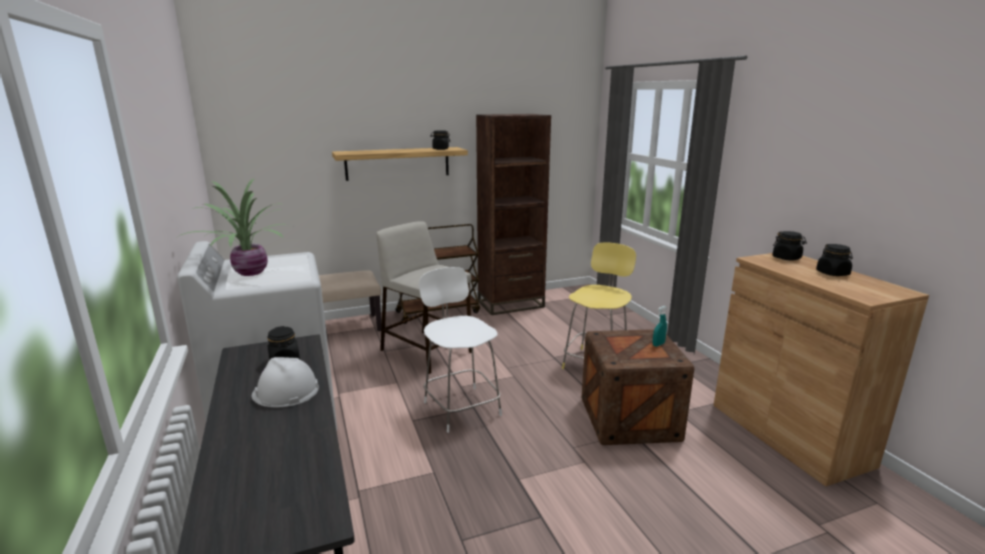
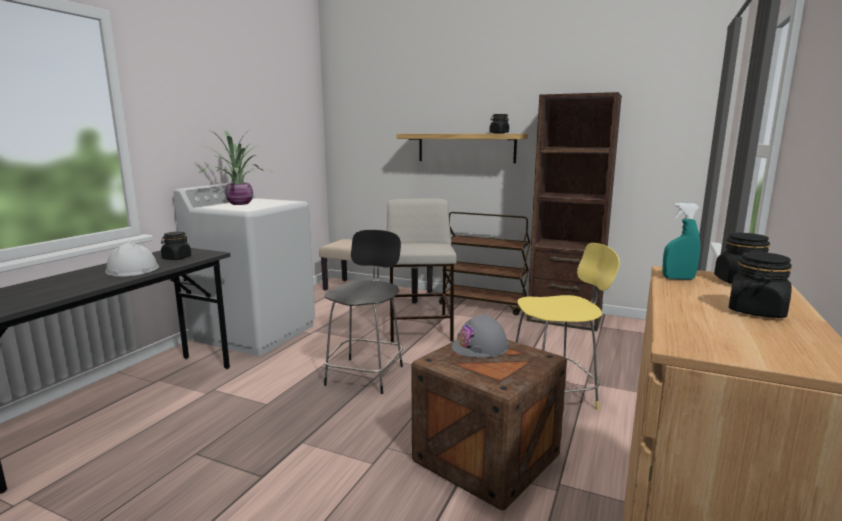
camera: 45 degrees right, 5 degrees down
(461, 407) = (366, 374): white stool -> black stool
(616, 341) = (480, 347): none -> grey hard hat
(658, 344) = (518, 366): turquoise spray bottle -> turquoise spray bottle (678, 278)

